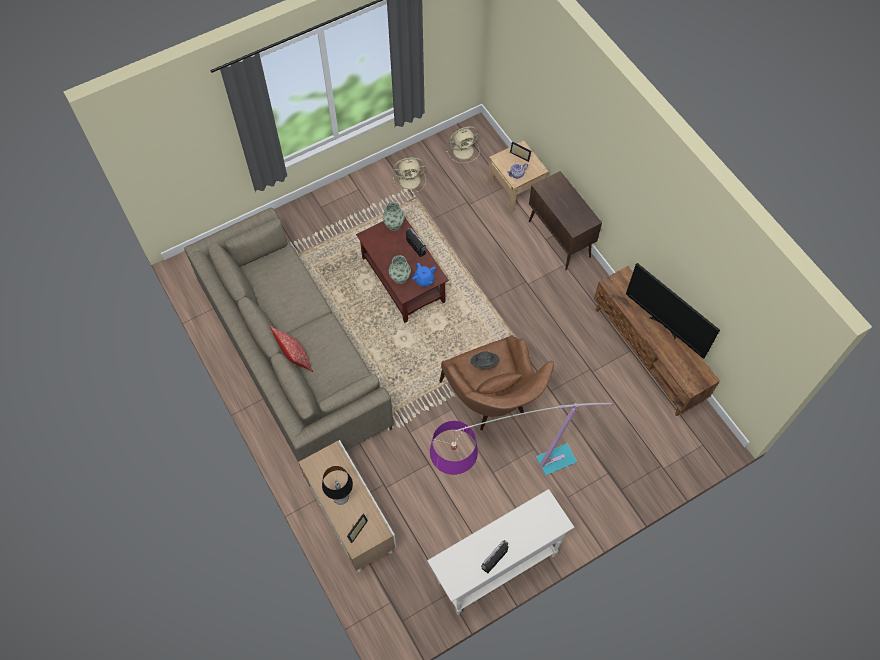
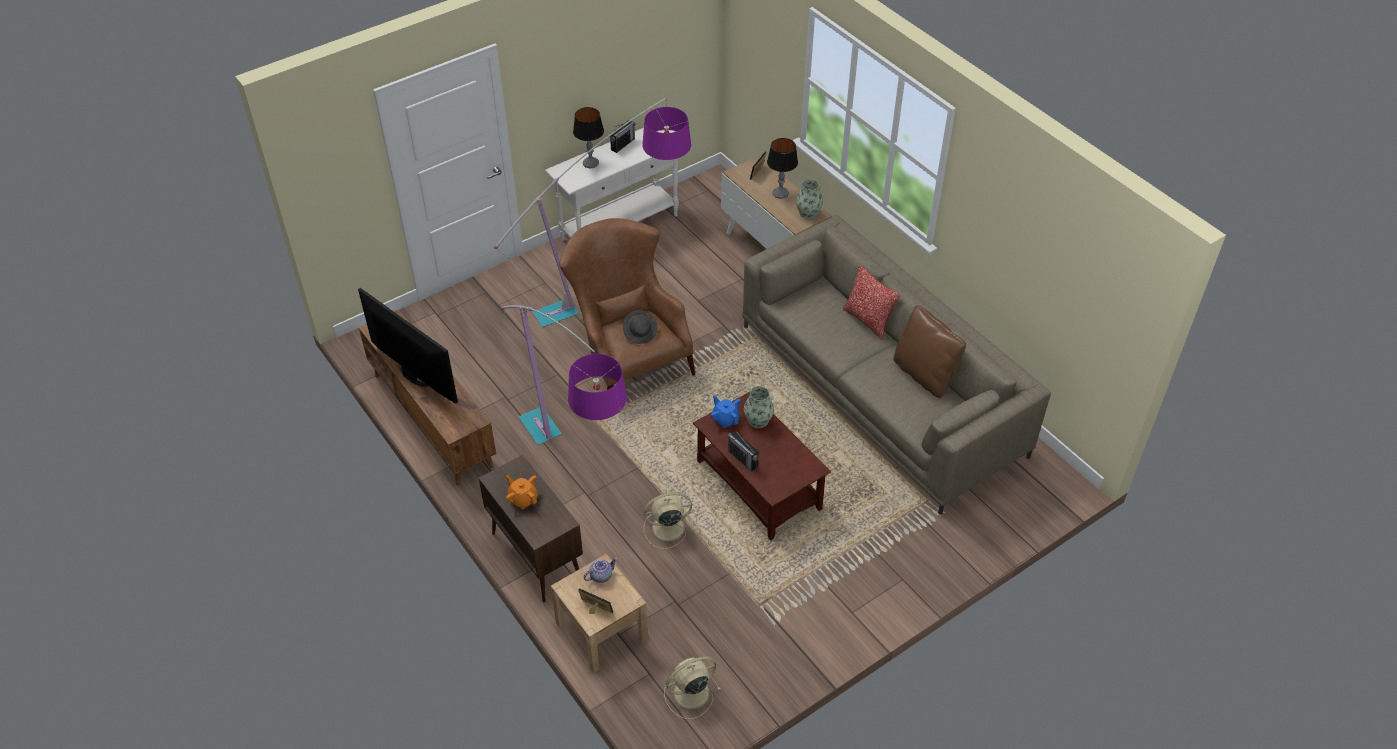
camera: 175 degrees right, 15 degrees down
(266, 301) = (924, 374): none -> brown pillow
(394, 224) = (779, 487): vase -> vase (808, 212)
(411, 180) = (771, 633): beige fan -> beige fan (666, 528)
(528, 532) = (590, 163): none -> table lamp
(534, 296) = (576, 477): none -> floor lamp
(569, 204) = (523, 499): none -> orange teapot

